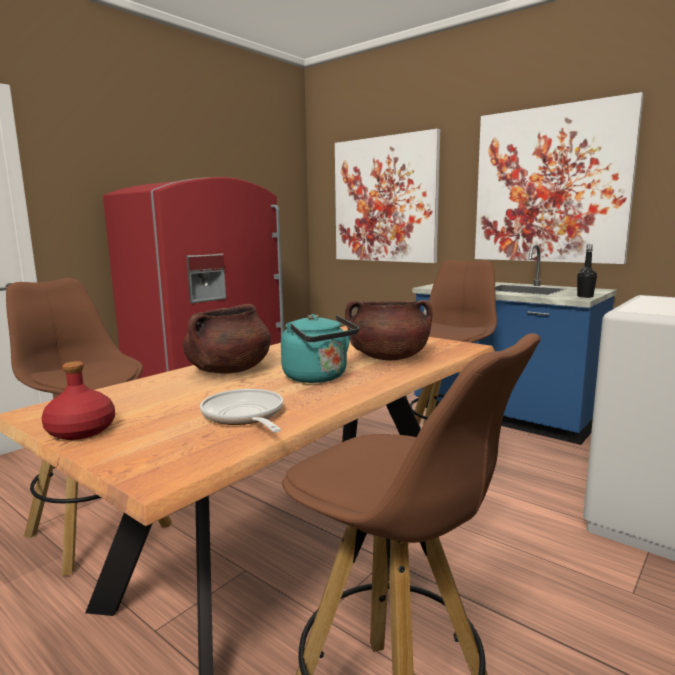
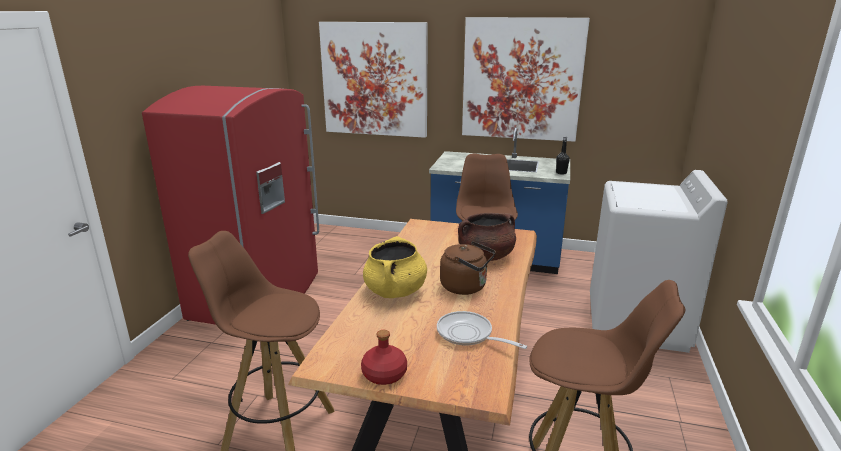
camera: 25 degrees left, 10 degrees up
(229, 370) = (395, 291): brown cooking pot -> yellow cooking pot
(318, 377) = (466, 287): turquoise kettle -> brown kettle

